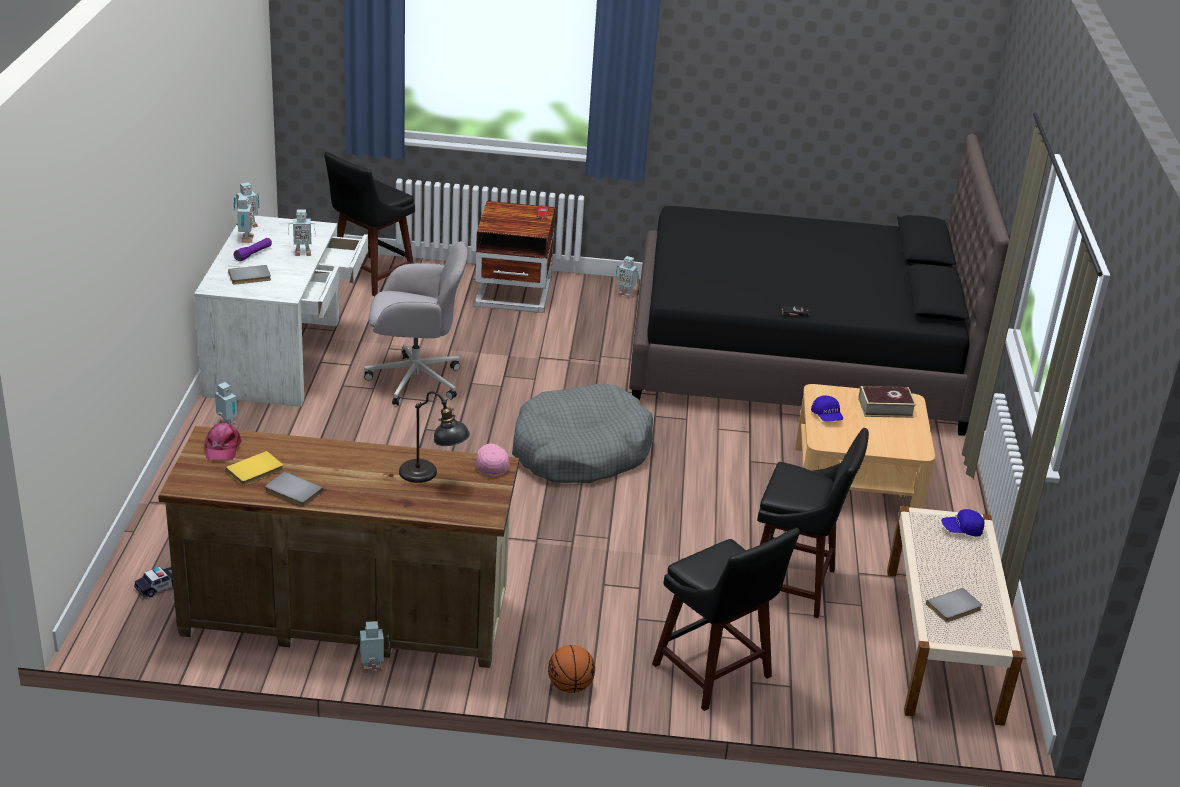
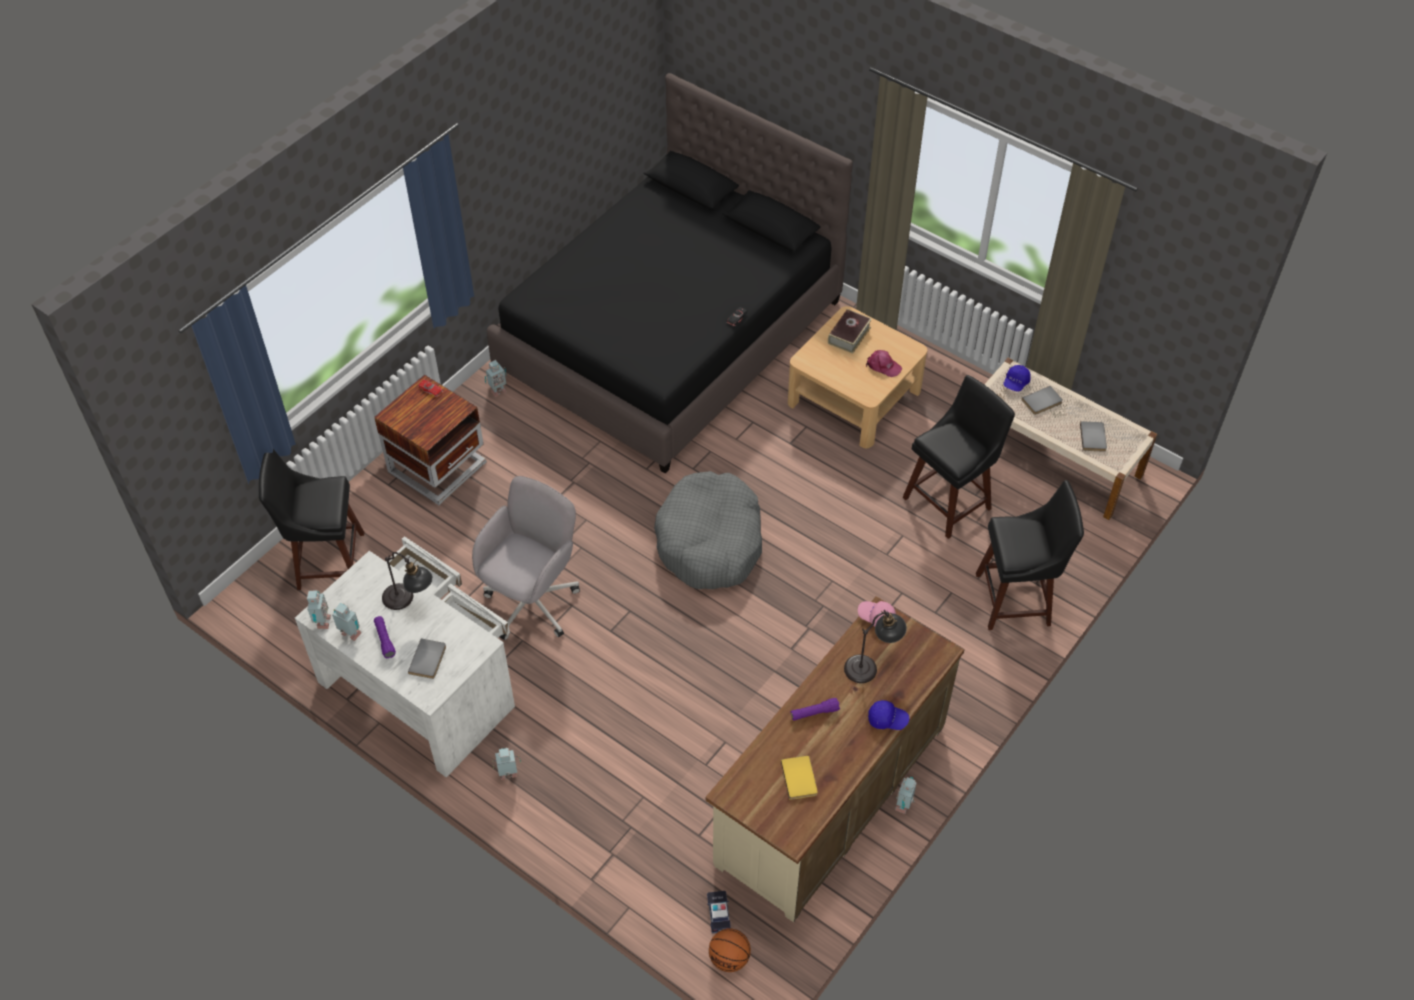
camera: 55 degrees left, 20 degrees up
(222, 447) = (751, 789): pink cap -> pink cap (883, 366)
(292, 492) = (844, 764): grey book -> grey book (1042, 402)
(302, 253) = (410, 601): toy robot -> grey table lamp
(340, 459) = (814, 713): none -> purple flashlight
(369, 277) = (326, 560): black chair -> black chair turned 105 degrees clockwise
(570, 686) = (987, 690): basketball -> basketball (729, 958)
(827, 416) = (839, 375): blue cap -> blue cap (887, 719)

